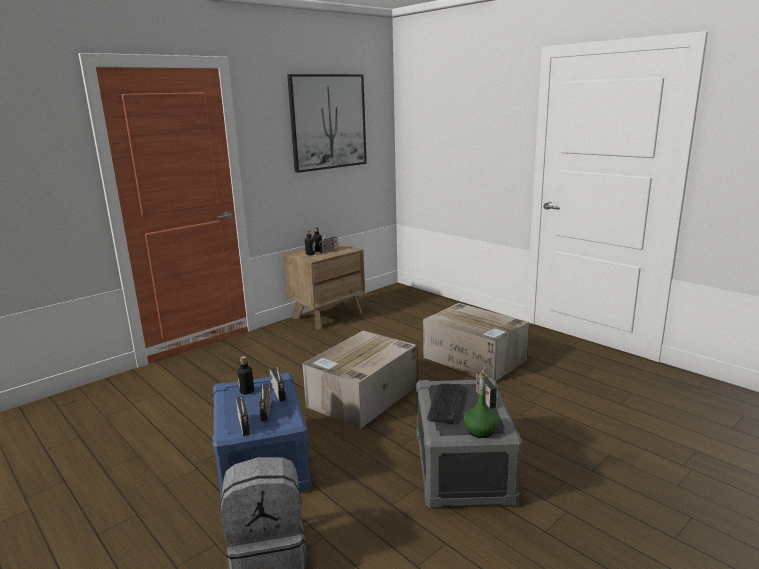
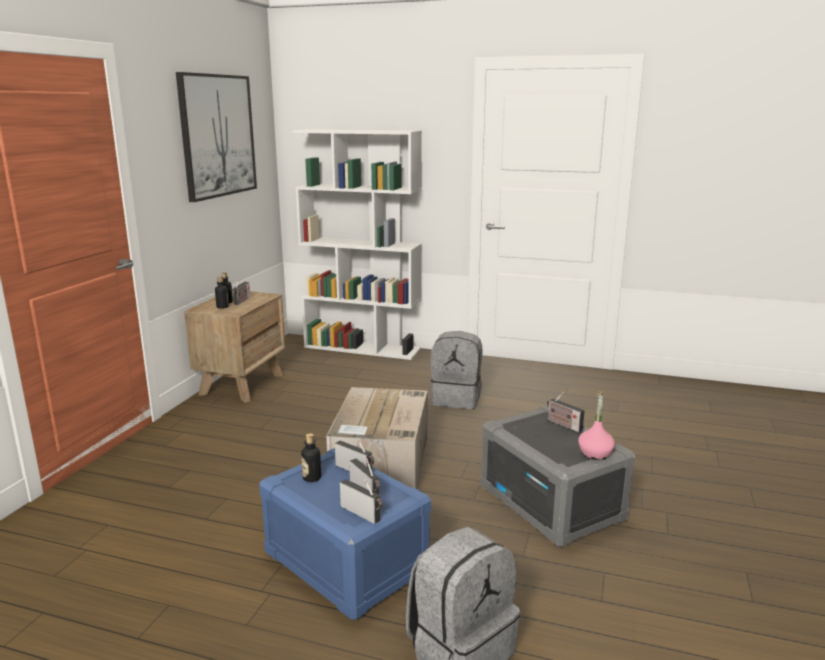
camera: 30 degrees left, 0 degrees up
(442, 302) = (363, 348): none -> white bookcase
(445, 403) = (535, 437): keyboard -> none
(475, 359) = (456, 399): cardboard box -> grey backpack
(480, 431) = (595, 453): green bottle -> pink bottle

